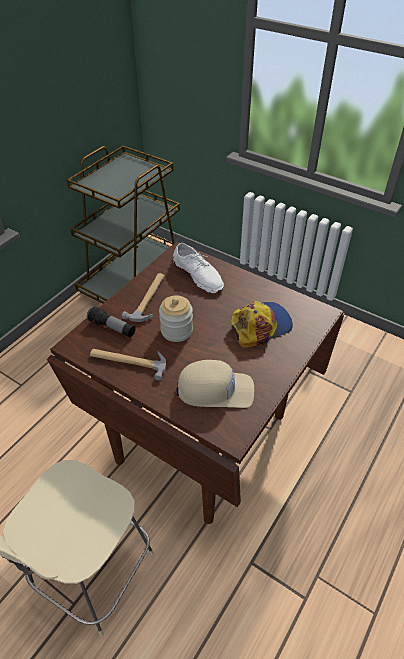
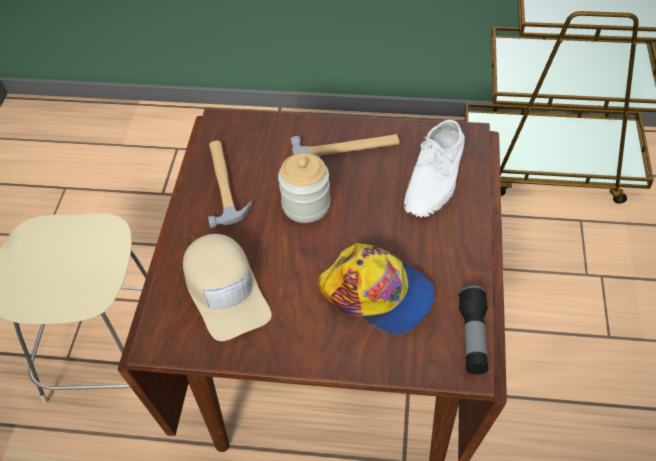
camera: 65 degrees right, 5 degrees up
(112, 328) = (270, 142): flashlight -> flashlight (473, 337)

